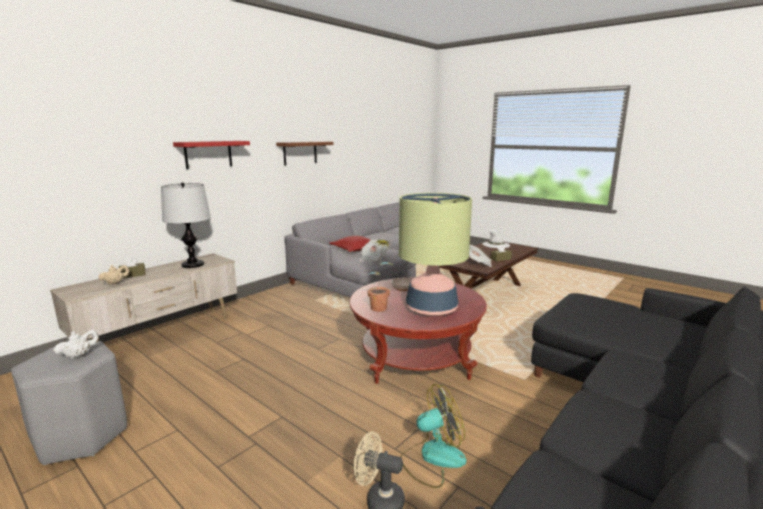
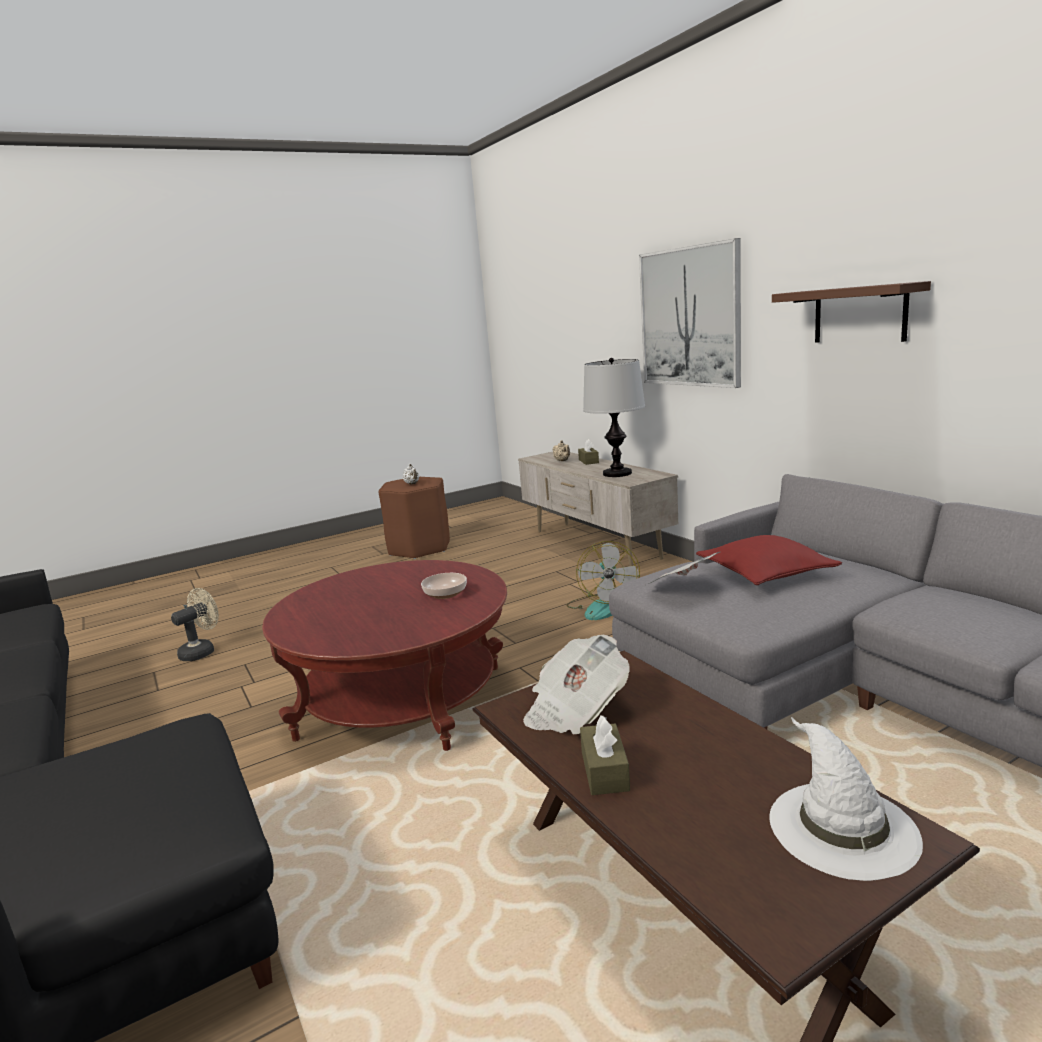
camera: 110 degrees right, 0 degrees up
(82, 435) = (420, 548): grey stool -> brown stool
(208, 154) = (689, 317): red shelf -> picture
(380, 306) = (391, 575): potted plant -> none
(431, 309) = (338, 606): table lamp -> none
(432, 458) = (205, 682): fan -> fan (602, 607)

